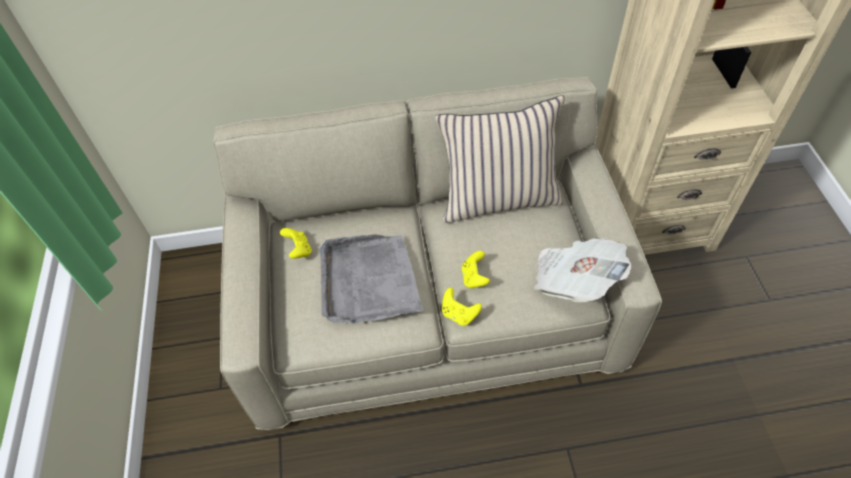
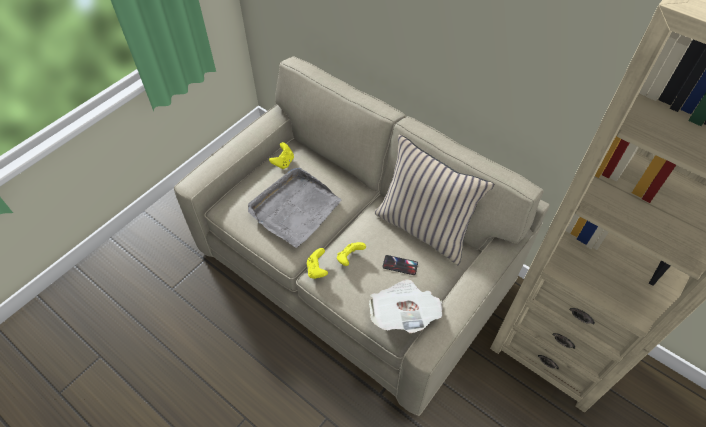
camera: 45 degrees right, 0 degrees up
(521, 245) = (400, 265): none -> phone

